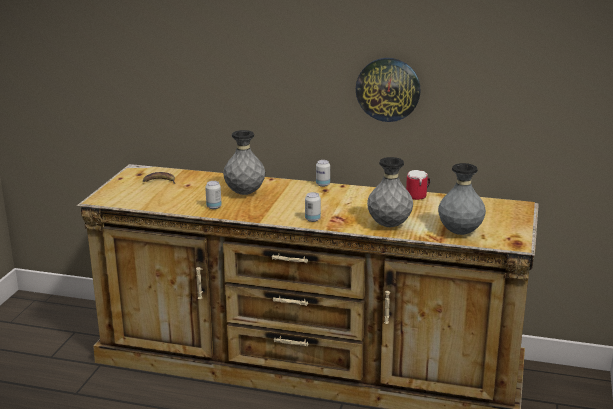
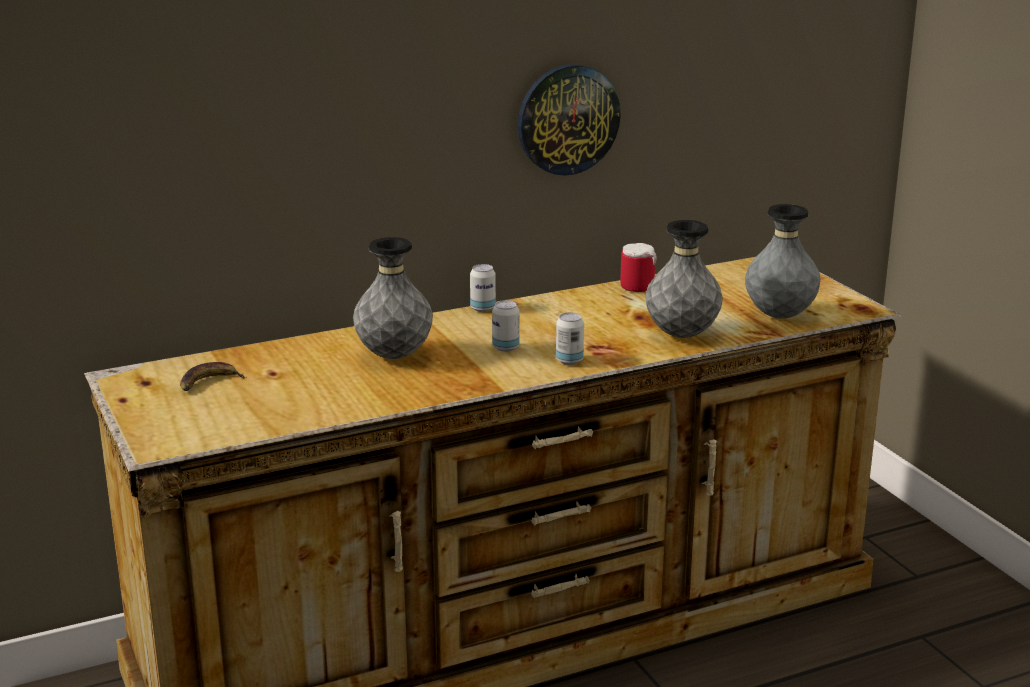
camera: 40 degrees left, 0 degrees up
(214, 207) = (388, 391): can -> can (505, 347)

